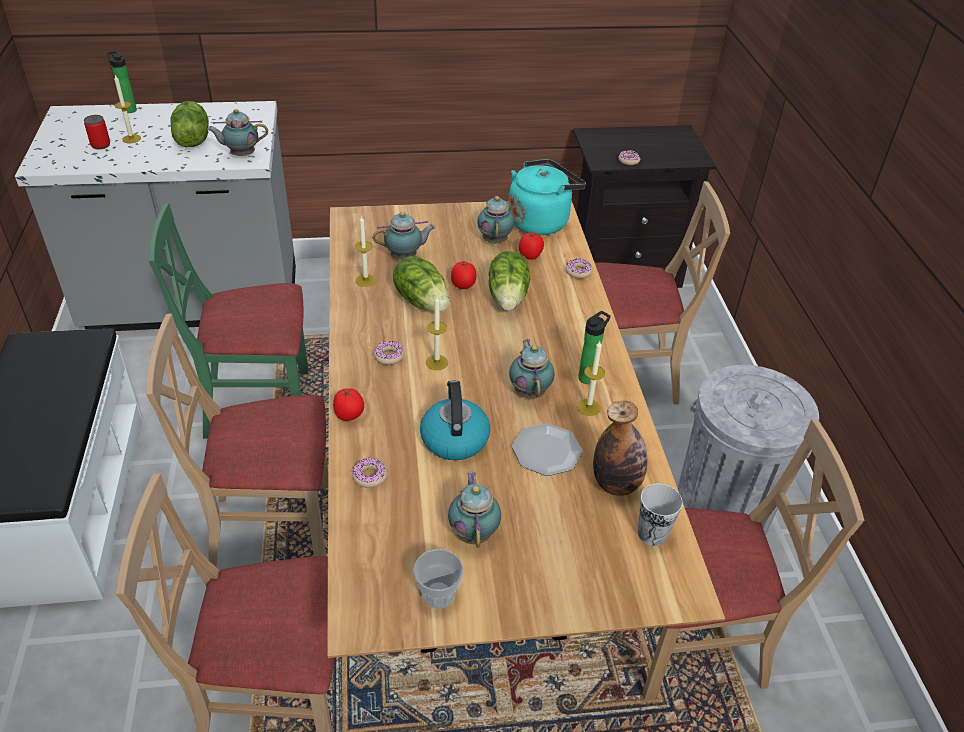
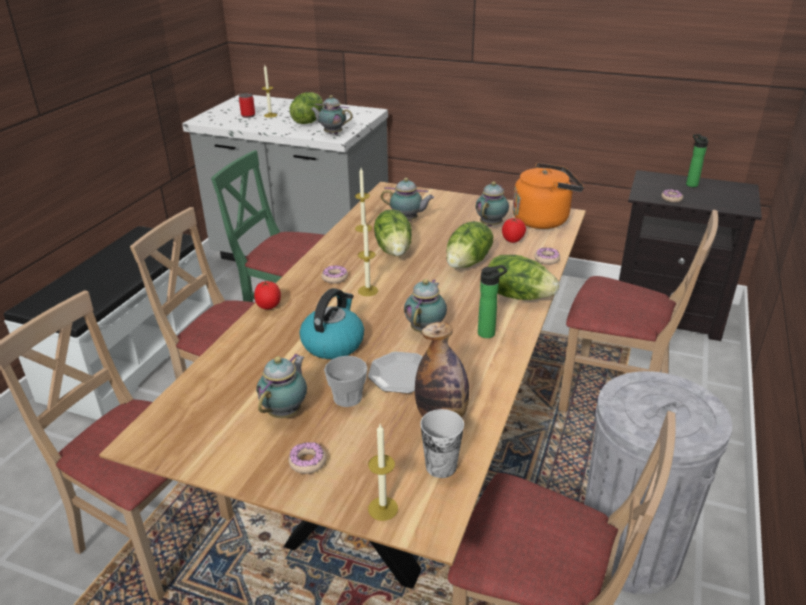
camera: 30 degrees right, 10 degrees down
(128, 109) = (285, 101): bottle -> bottle (690, 184)
(370, 476) = (245, 349): donut -> donut (307, 462)
(438, 594) = (217, 444): cup -> cup (347, 397)
(463, 286) = (437, 248): tomato -> none
(541, 221) = (544, 220): turquoise kettle -> orange kettle
(583, 324) = (518, 295): none -> lettuce
(588, 407) = (468, 354): candle -> candle (383, 508)

